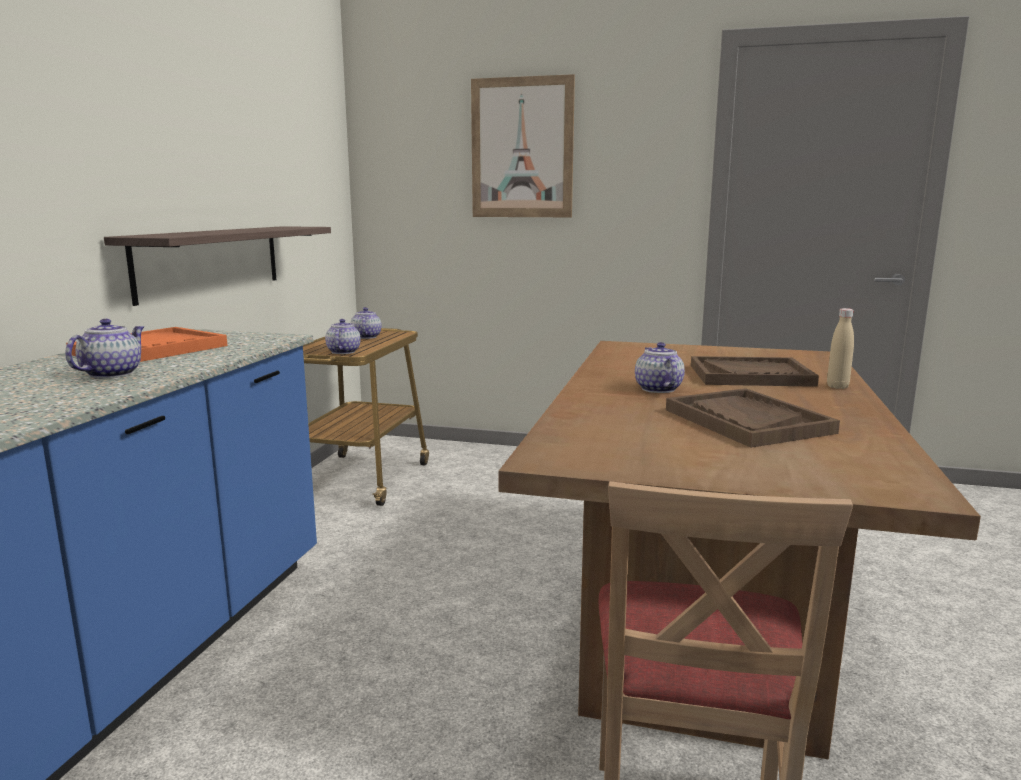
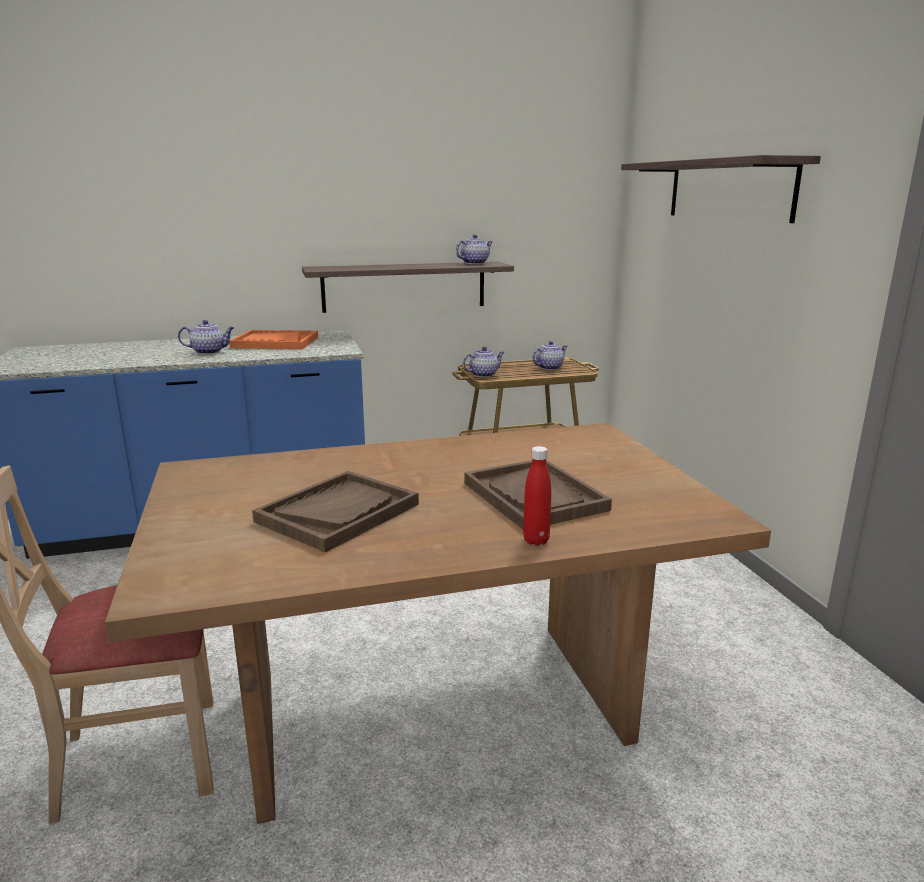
camera: 60 degrees right, 5 degrees up
(522, 148) = (728, 190): picture -> shelf
(657, 389) = (422, 469): teapot -> teapot (474, 263)
(837, 387) = (536, 540): beige bottle -> red bottle

